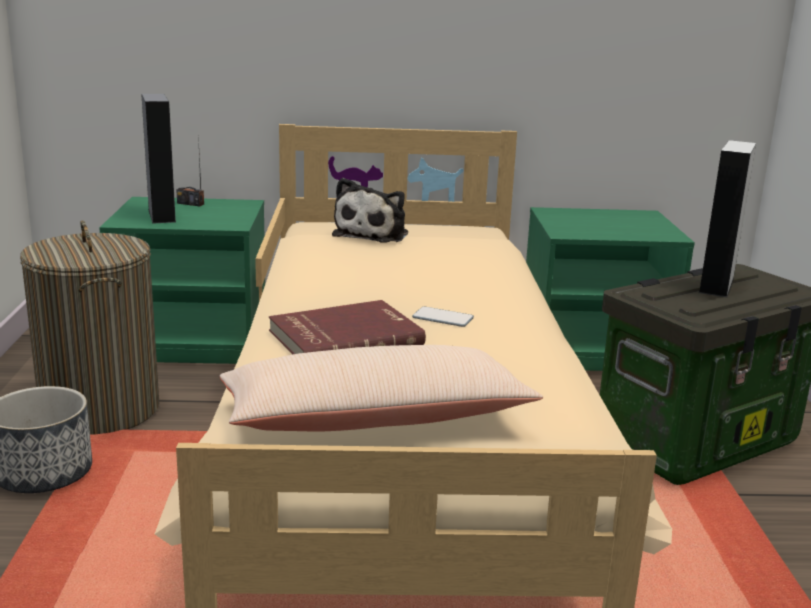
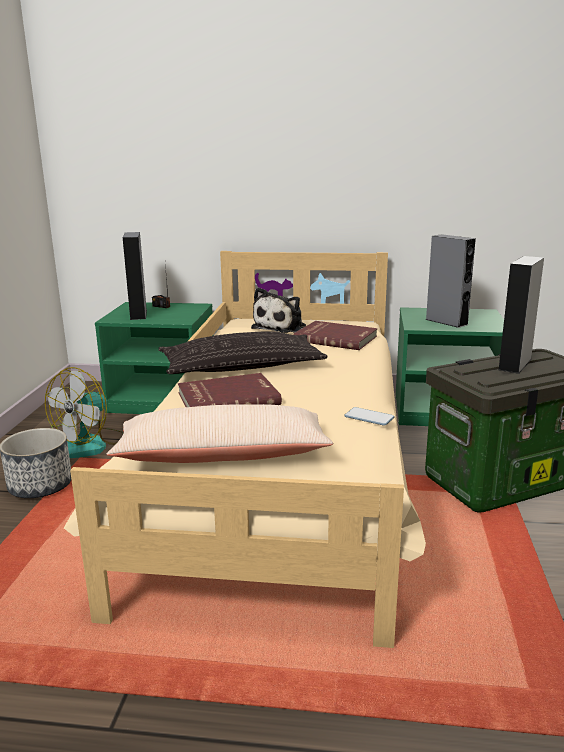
camera: 10 degrees right, 0 degrees up
(100, 410) = (89, 445): laundry basket -> fan
(343, 290) = (242, 366): none -> pillow
(443, 318) = (303, 386): phone -> phone (369, 417)
(458, 250) = (336, 338): none -> red book
(601, 227) = (446, 322): none -> grey speaker

